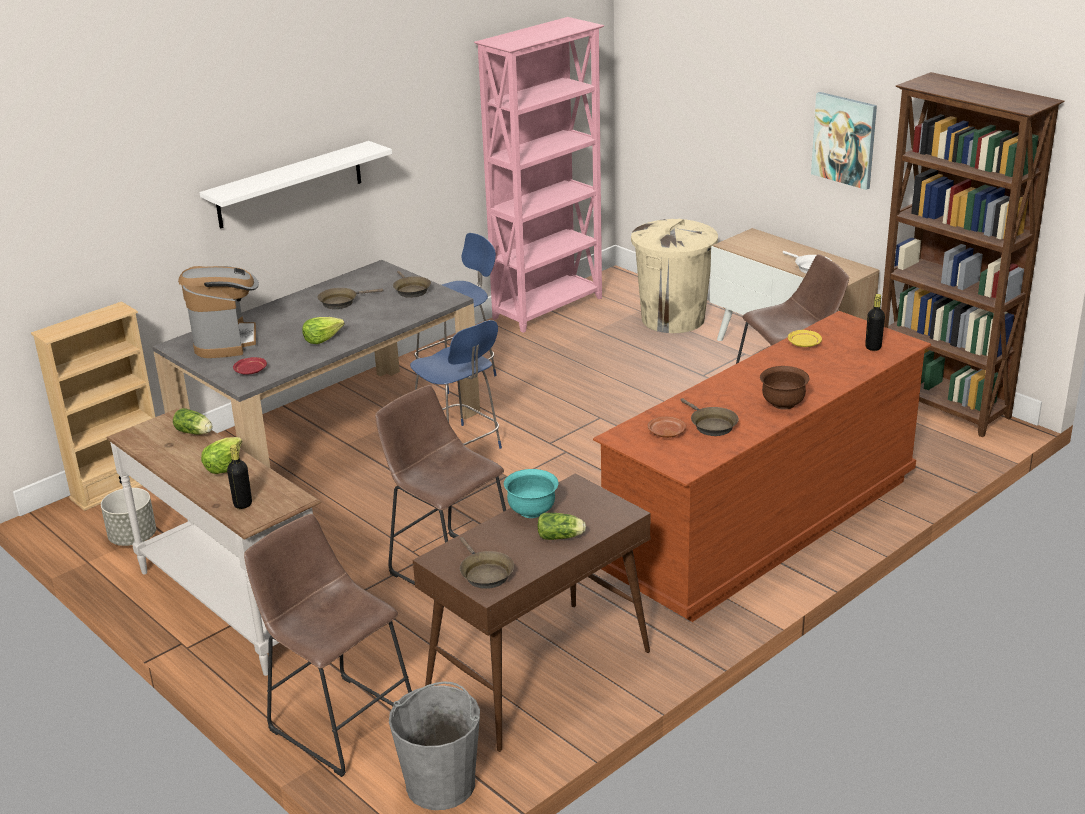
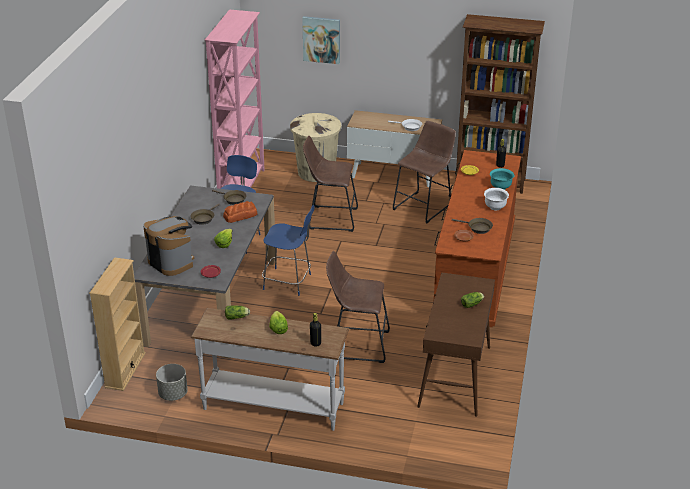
camera: 35 degrees left, 5 degrees up
(290, 185) = (156, 156): white shelf -> none
(338, 720) = (392, 434): brown stool -> brown stool (330, 218)
(392, 312) = (240, 216): none -> bread
(441, 784) = (468, 440): grey bucket -> none
(484, 573) = (461, 333): brown frying pan -> none
(532, 511) = (445, 297): turquoise bowl -> turquoise bowl (500, 187)
(782, 404) = (495, 207): brown bowl -> white bowl
(844, 140) = (413, 54): picture -> picture (321, 39)

